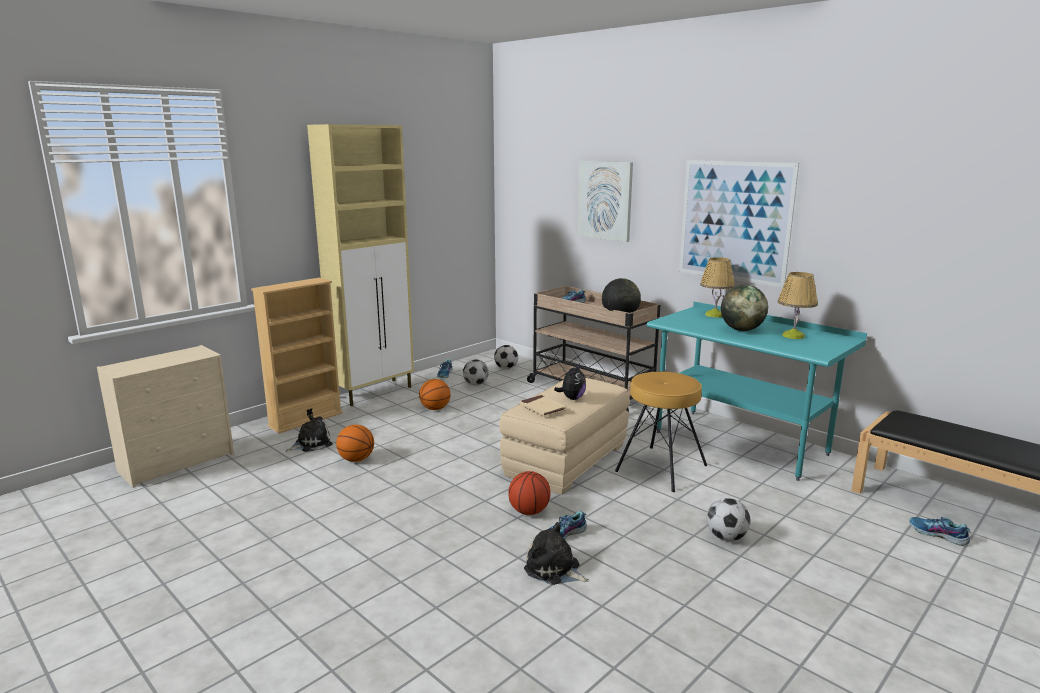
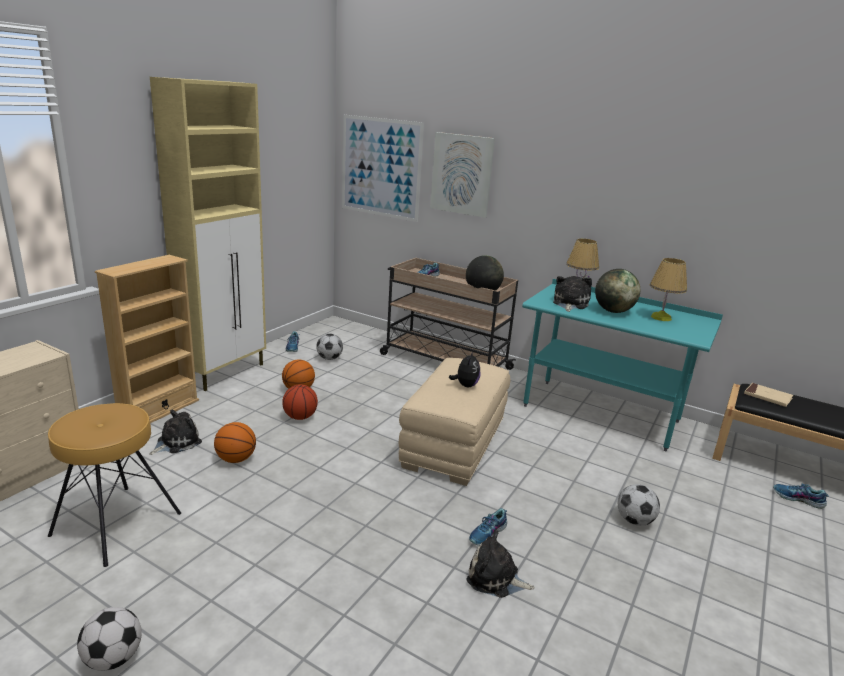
camera: 15 degrees left, 5 degrees up
(506, 368) = (352, 338): football -> football (113, 658)
(529, 512) = (443, 509): basketball -> basketball (300, 417)
(542, 408) = (443, 399): beige book -> beige book (767, 397)
(660, 468) = (544, 446): brown stool -> brown stool (116, 523)
(697, 323) = (569, 303): none -> plush toy
(734, 221) = (599, 204): picture -> picture (380, 167)

